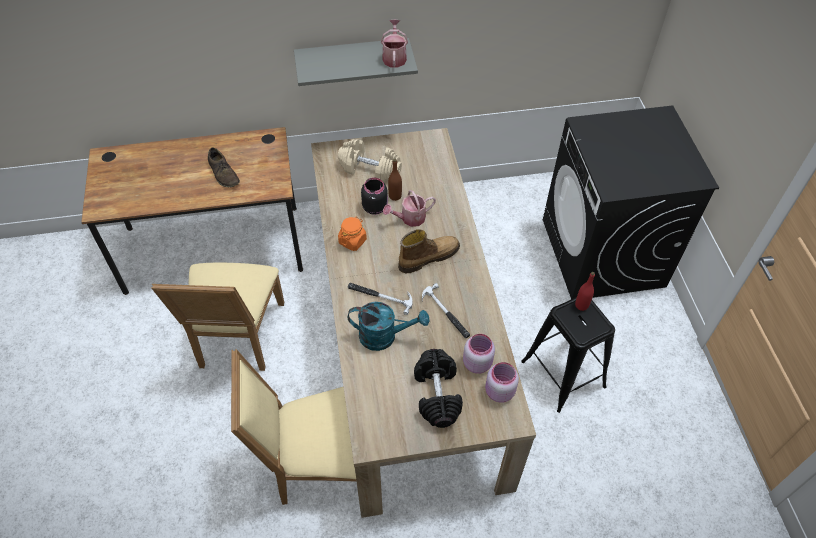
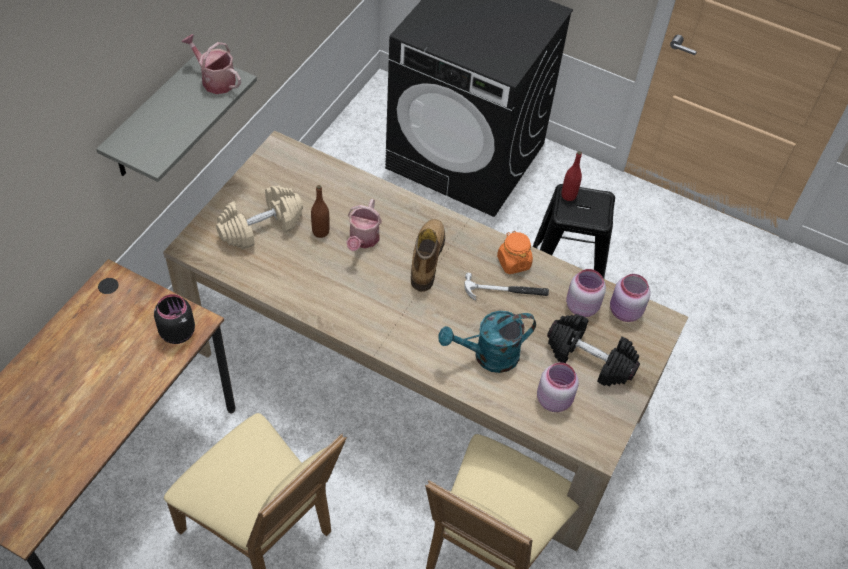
camera: 55 degrees left, 0 degrees up
(223, 173) = (114, 360): brown shoe -> none
(352, 241) = (343, 305): orange jar -> orange jar (513, 262)
(375, 207) = (318, 257): black jar -> black jar (177, 332)
(380, 296) = (437, 328): hammer -> none
(384, 336) = (488, 356): turquoise watering can -> turquoise watering can turned 150 degrees counterclockwise
(385, 393) = (554, 399): none -> pink jar

